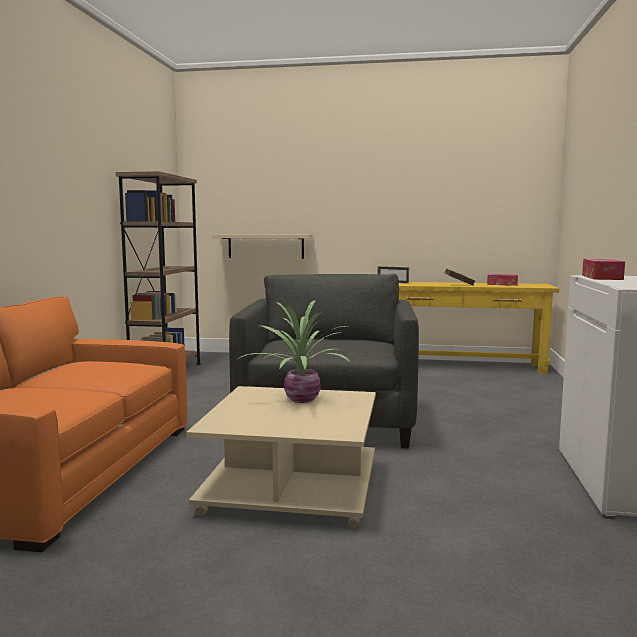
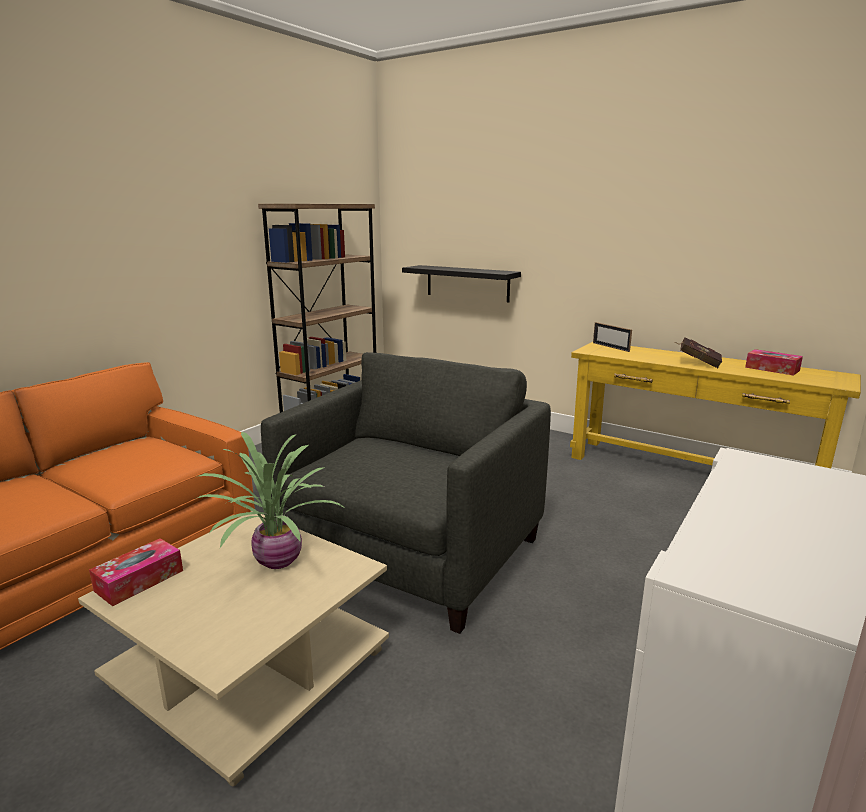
camera: 25 degrees right, 10 degrees up
(266, 246) = (467, 283): beige shelf -> black shelf
(602, 277) = (754, 477): tissue box -> tissue box (139, 581)

